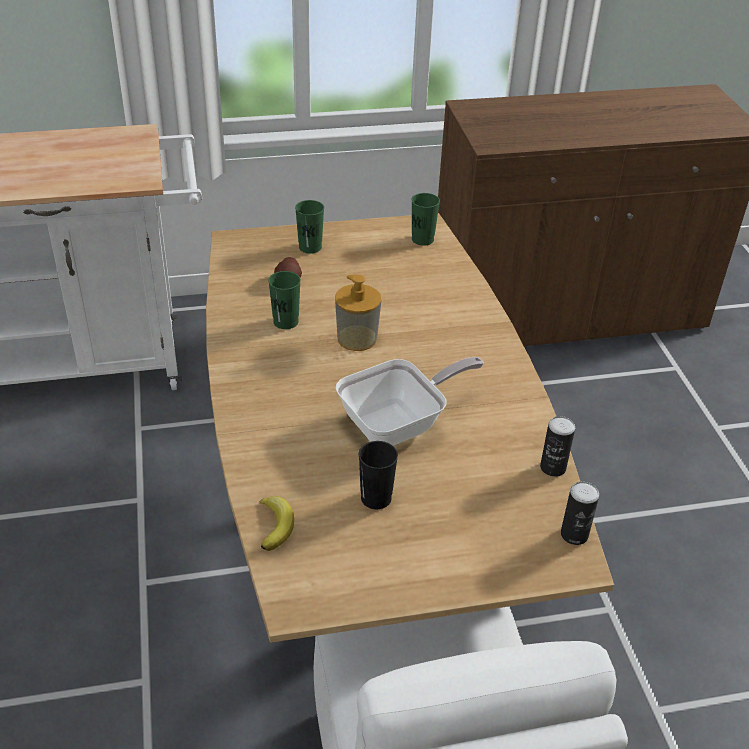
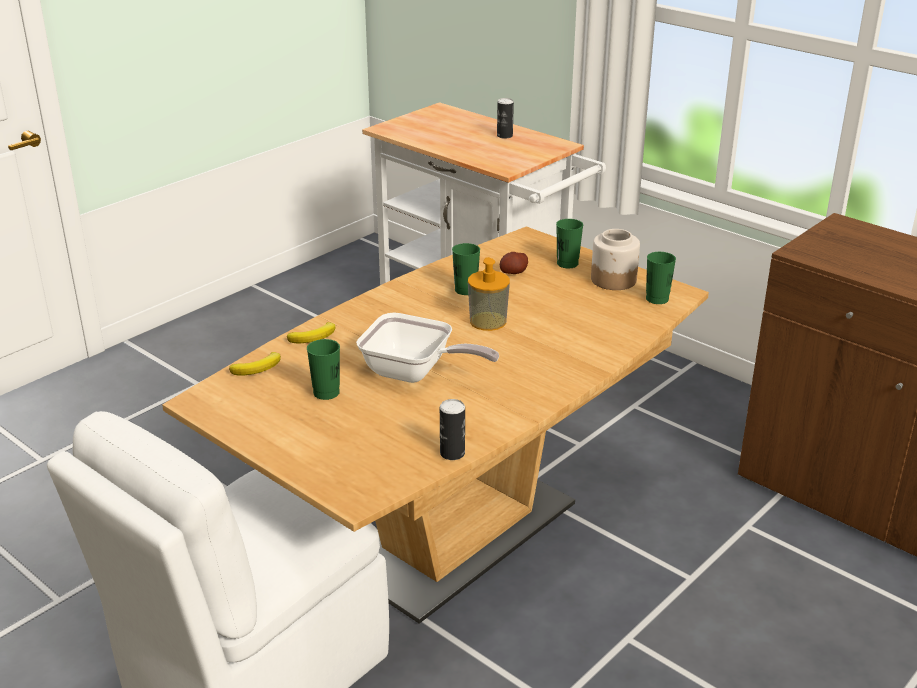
camera: 55 degrees right, 10 degrees down
(258, 456) = (314, 336): none -> banana
(367, 241) = (614, 280): none -> jar
(376, 498) = (326, 393): black cup -> green cup
(574, 534) = (386, 488): can -> can (504, 136)

